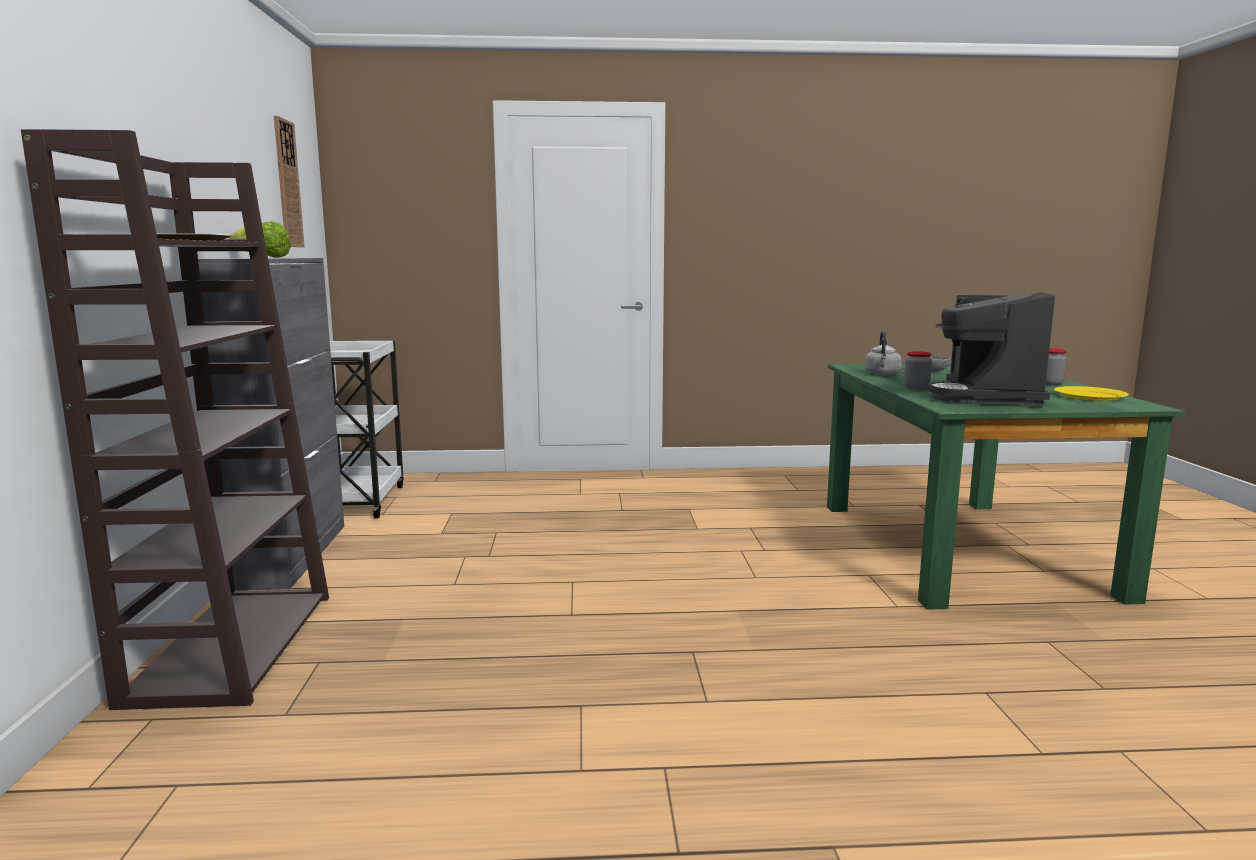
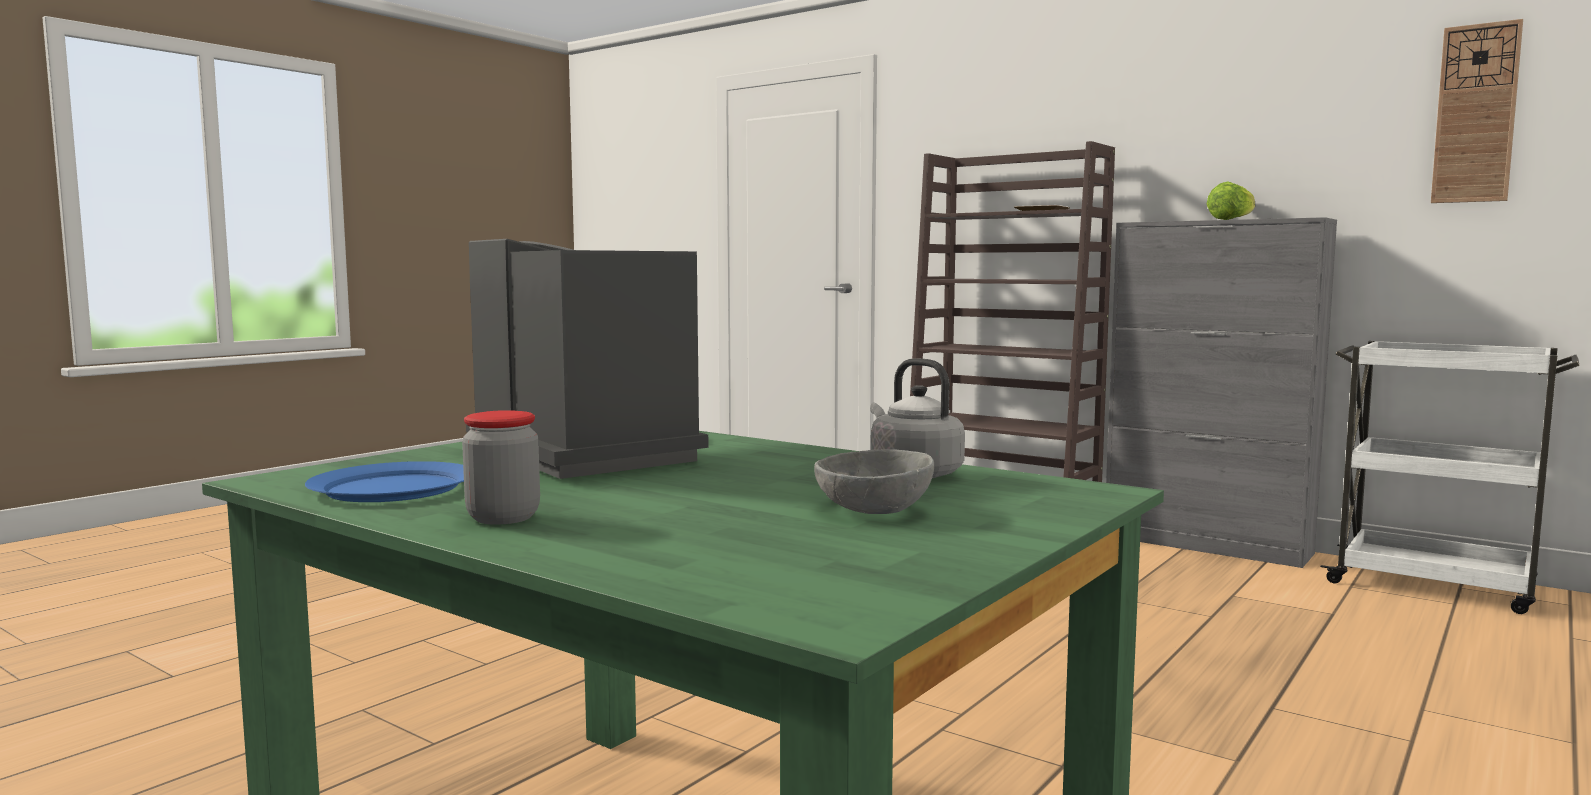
camera: 130 degrees right, 5 degrees down
(916, 388) = (741, 450): jar -> none
(1089, 396) = (394, 488): yellow plate -> blue plate

